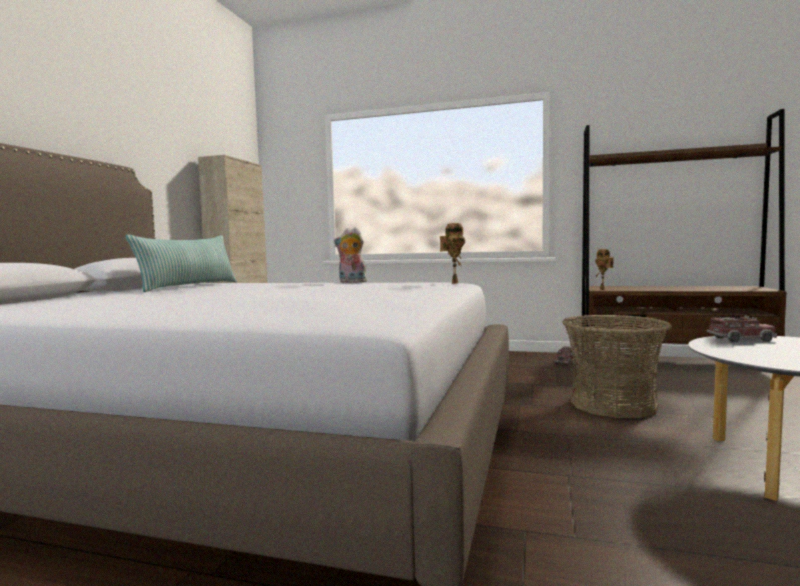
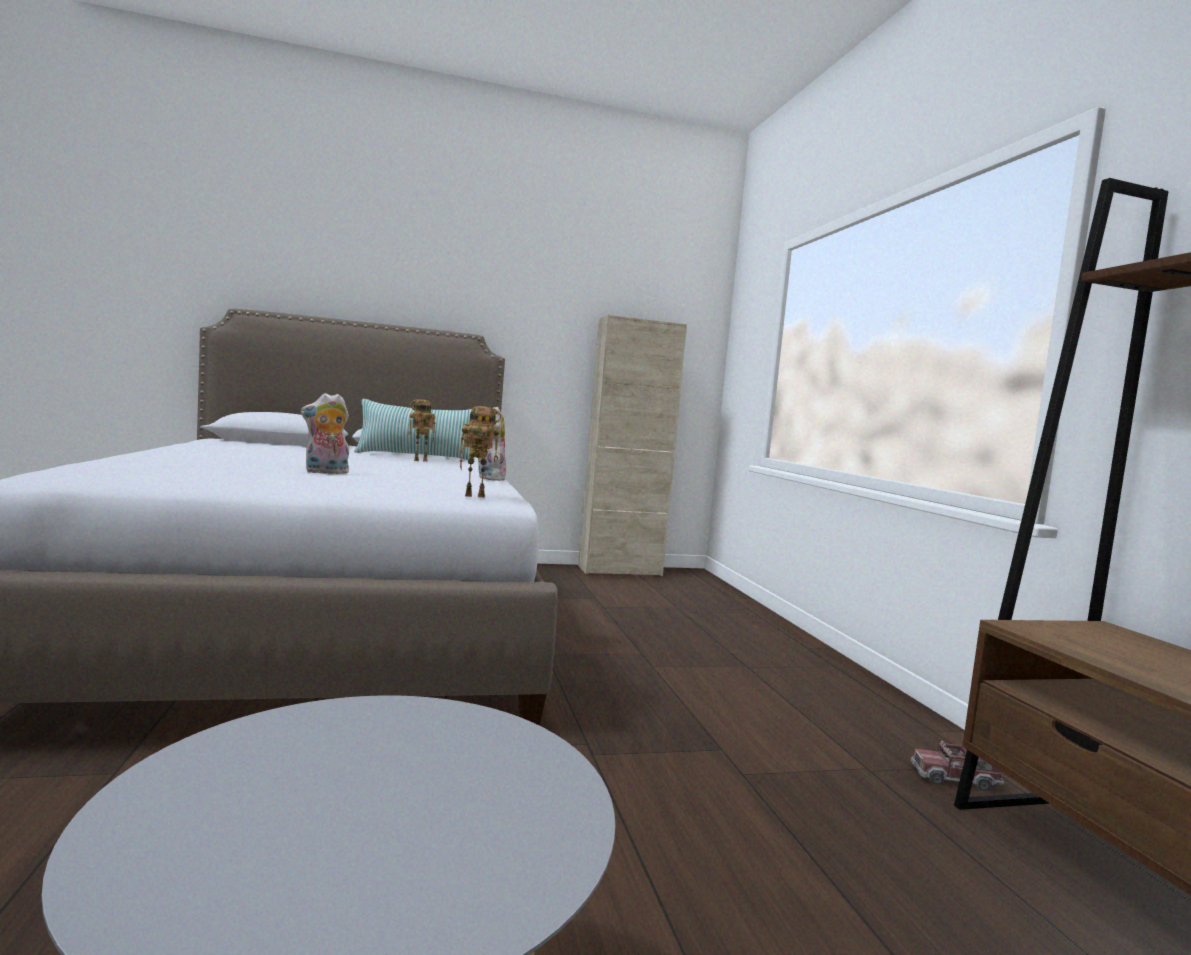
camera: 60 degrees right, 0 degrees up
(326, 293) = (326, 472): none -> plush toy
(603, 289) = (1039, 631): toy robot -> toy robot (419, 461)
(613, 404) = (670, 842): basket -> none
(741, 339) = (509, 756): toy truck -> none

